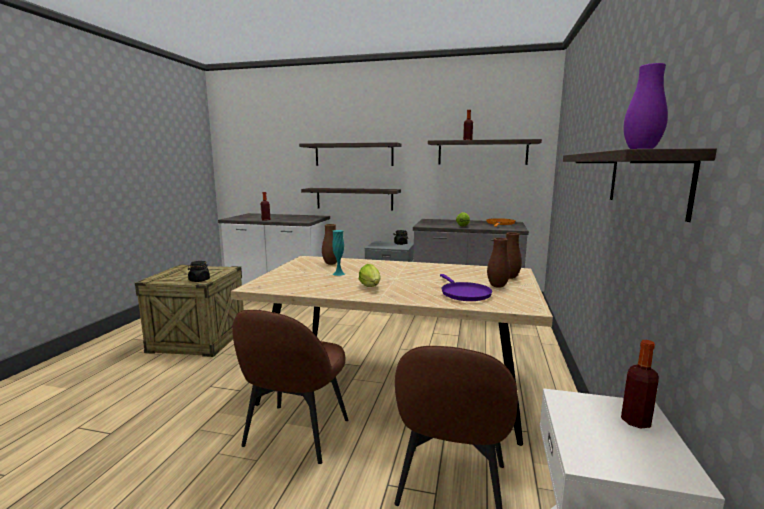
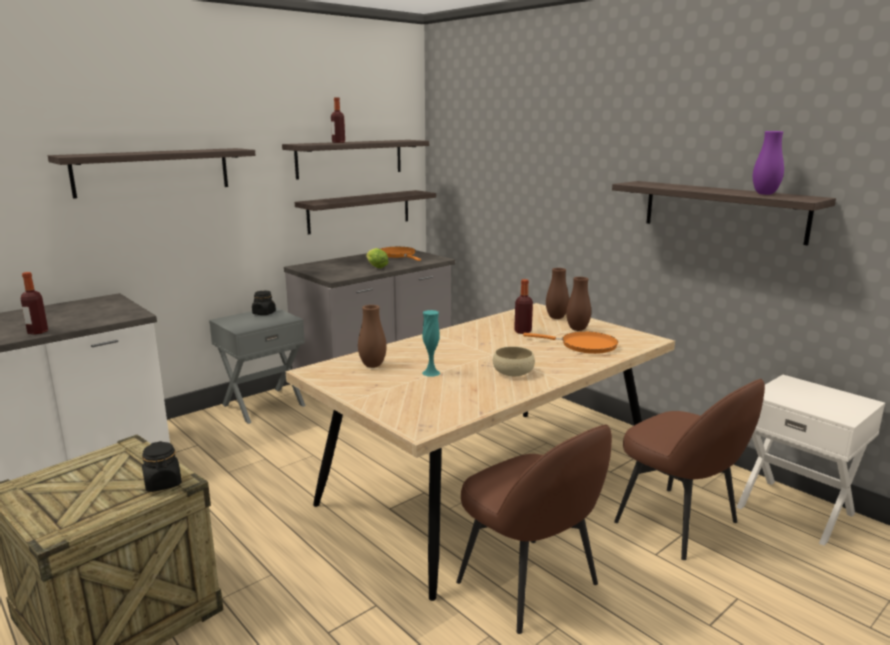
camera: 55 degrees left, 5 degrees up
(354, 198) = (163, 253): shelf -> shelf (359, 211)
(371, 287) = (513, 372): lettuce -> beige bowl
(464, 293) = (584, 345): purple frying pan -> orange frying pan
(636, 421) = (805, 388): bottle -> bottle (523, 331)

